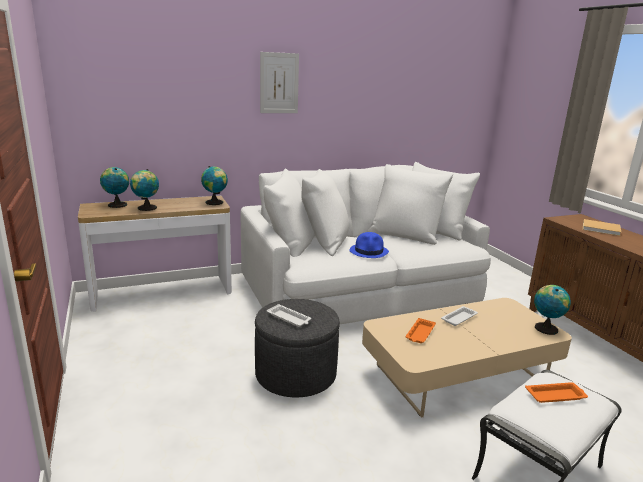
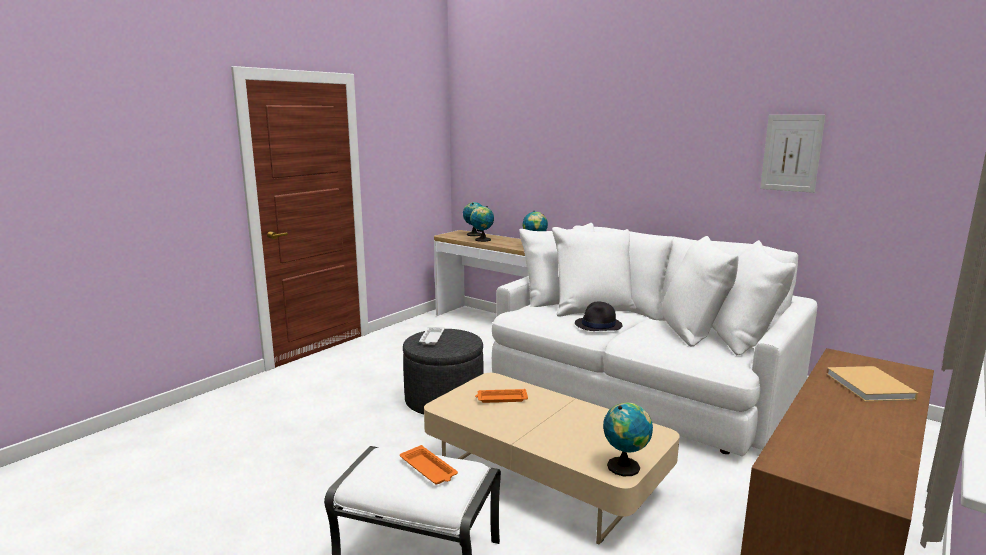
camera: 60 degrees right, 5 degrees down
(279, 83) = (621, 133): picture -> picture (791, 153)
(369, 251) = (598, 325): blue hat -> black hat
(459, 318) = (567, 412): white tray -> none

